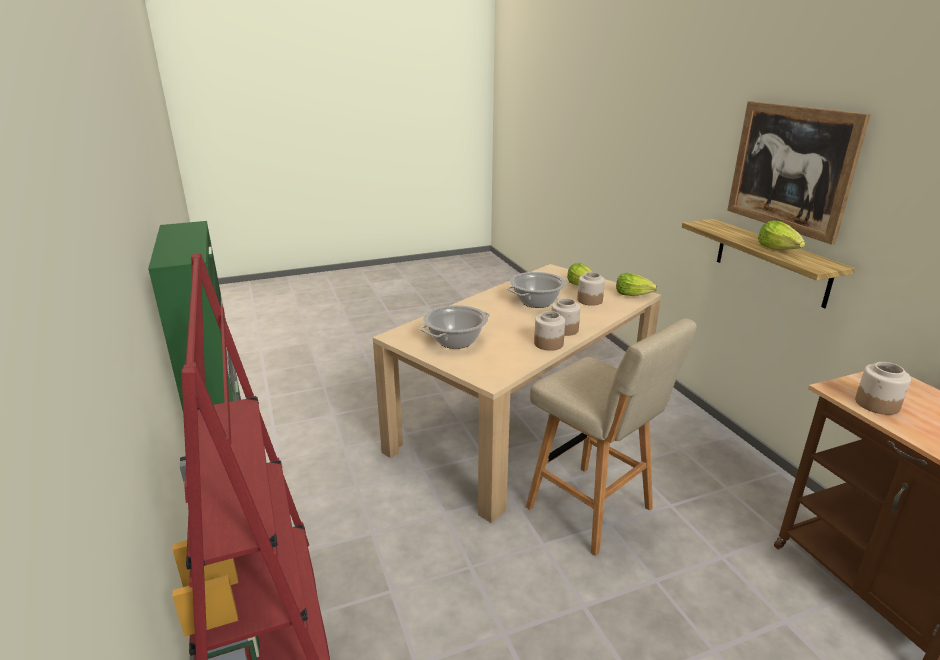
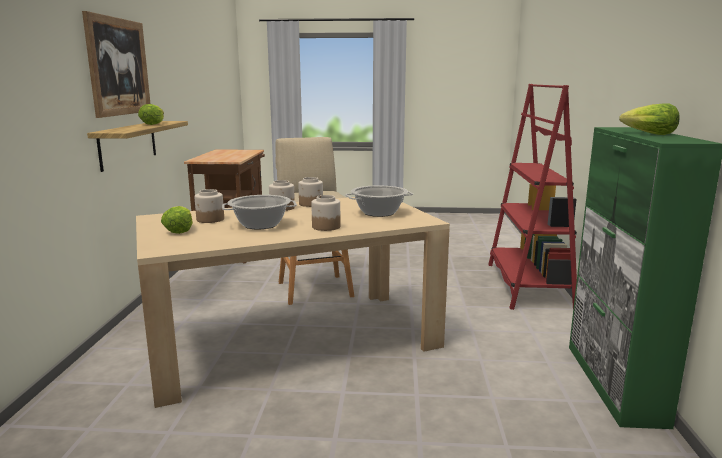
camera: 155 degrees left, 10 degrees down
(633, 295) = (159, 218): lettuce -> lettuce (648, 134)
(877, 404) = (233, 158): jar -> jar (326, 227)

